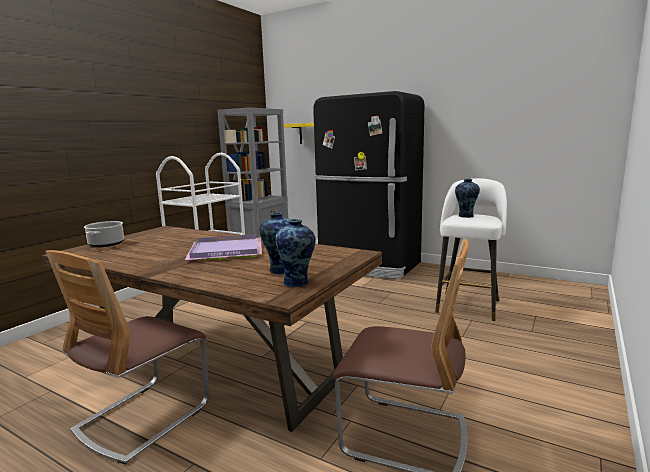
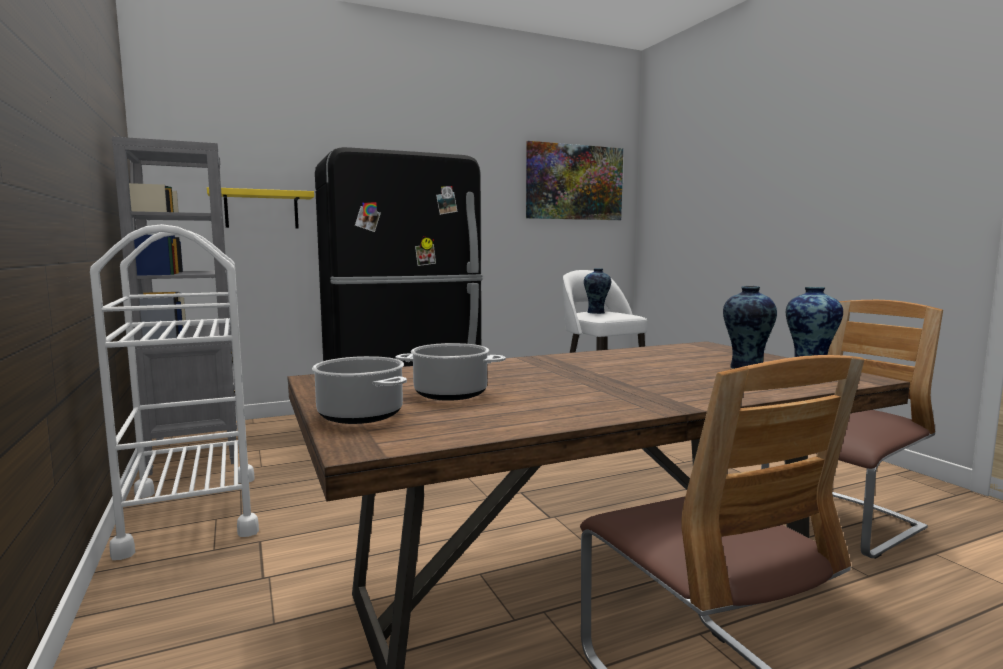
camera: 55 degrees left, 5 degrees down
(150, 244) = (451, 393): none -> cooking pot
(227, 251) = (600, 371): purple tray -> none
(546, 93) = (574, 182): none -> picture

